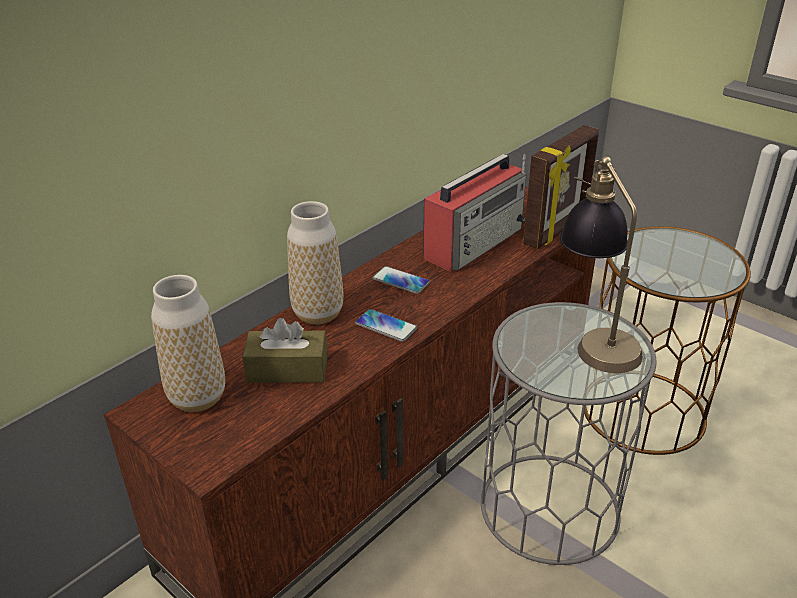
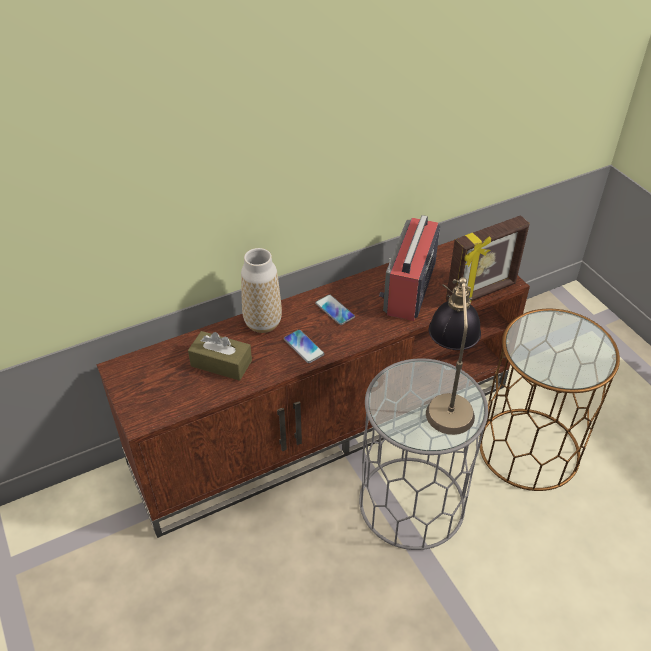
camera: 20 degrees right, 10 degrees up
(197, 397) = (156, 368): vase -> none
(474, 242) = (409, 289): radio -> radio turned 135 degrees clockwise

